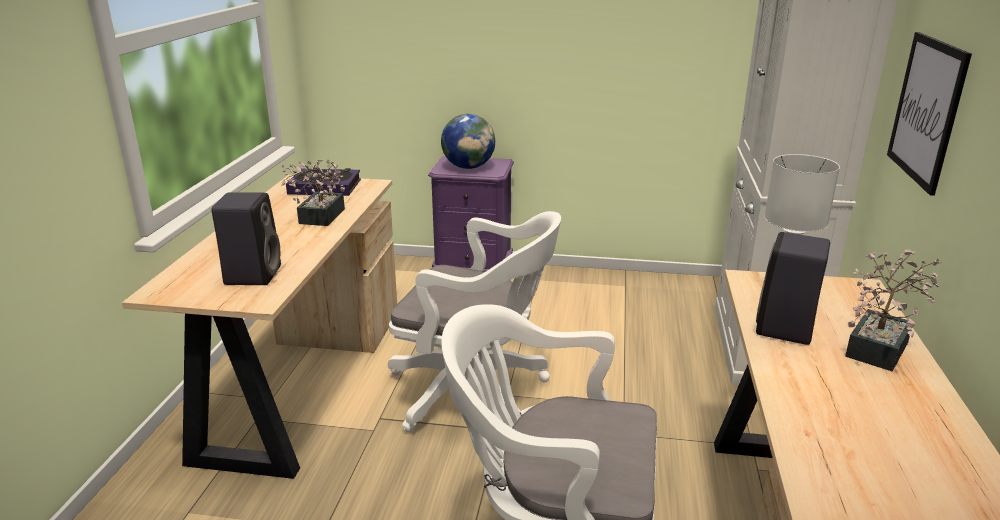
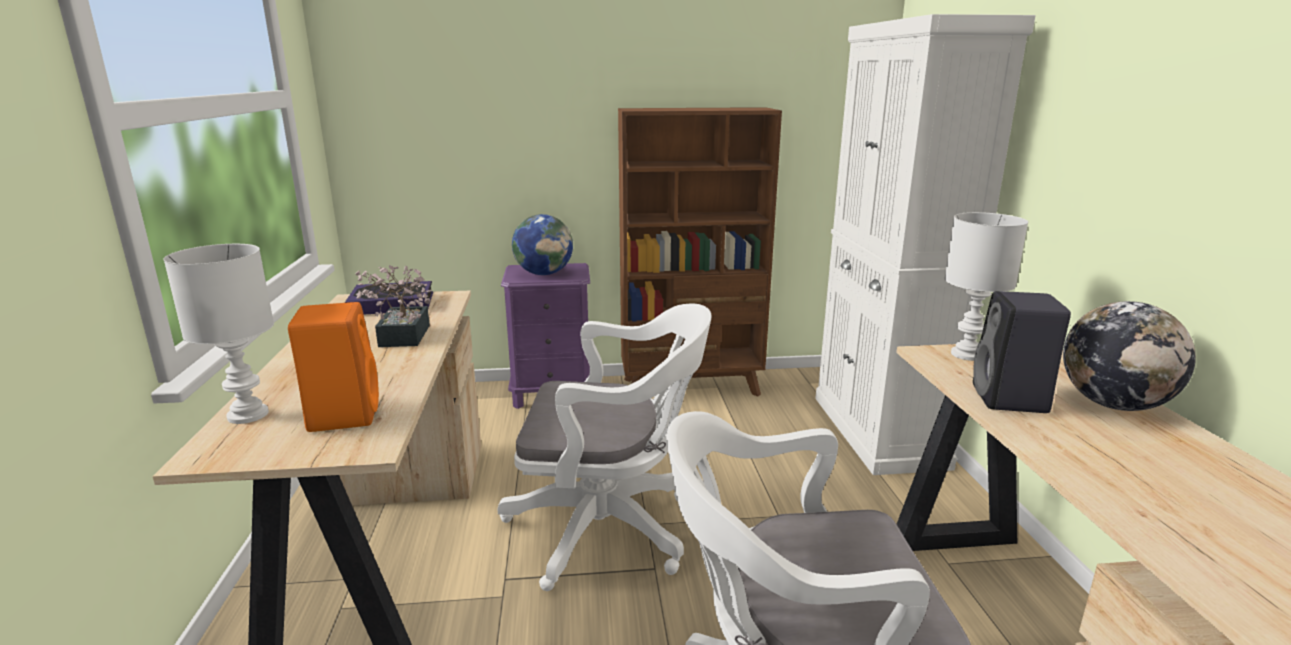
camera: 15 degrees left, 5 degrees down
(190, 268) = (246, 416): none -> white table lamp
(253, 274) = (343, 414): black speaker -> orange speaker
(600, 283) = (692, 387): none -> brown bookcase
(880, 346) = (1114, 405): potted plant -> globe
(926, 110) = (1087, 159): picture -> none

